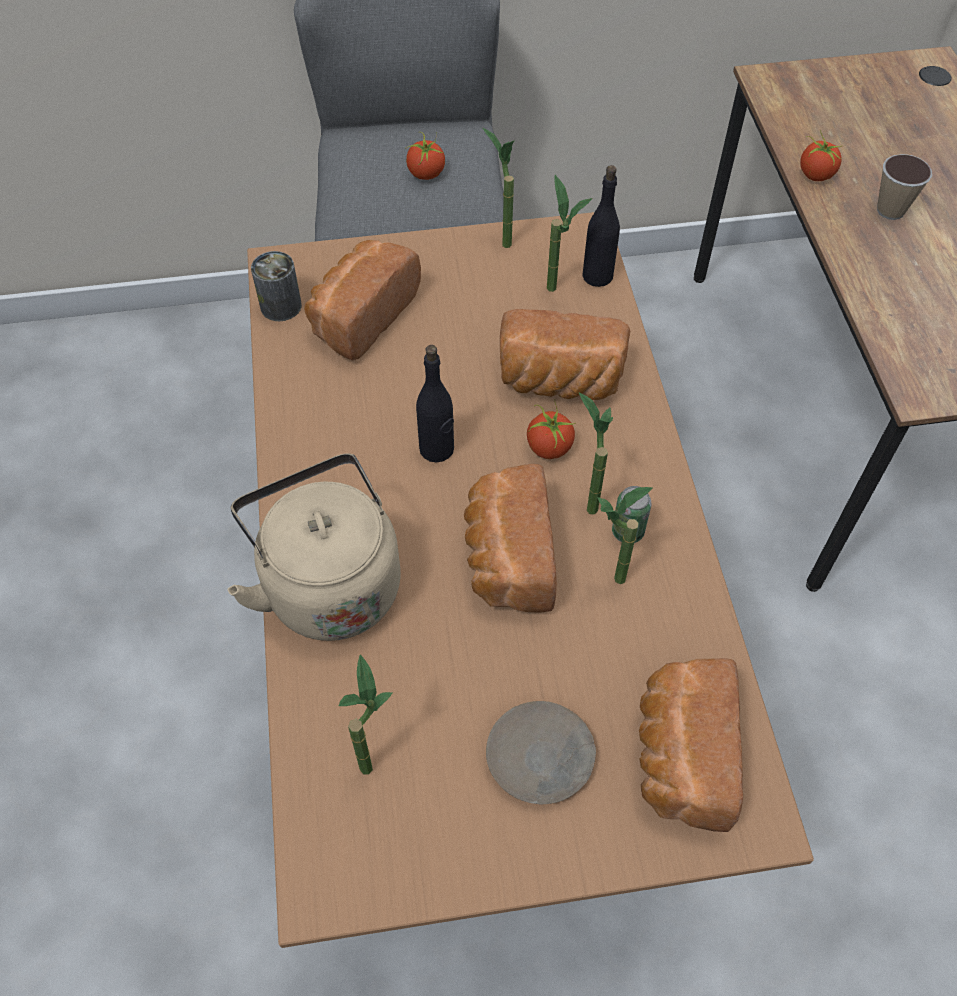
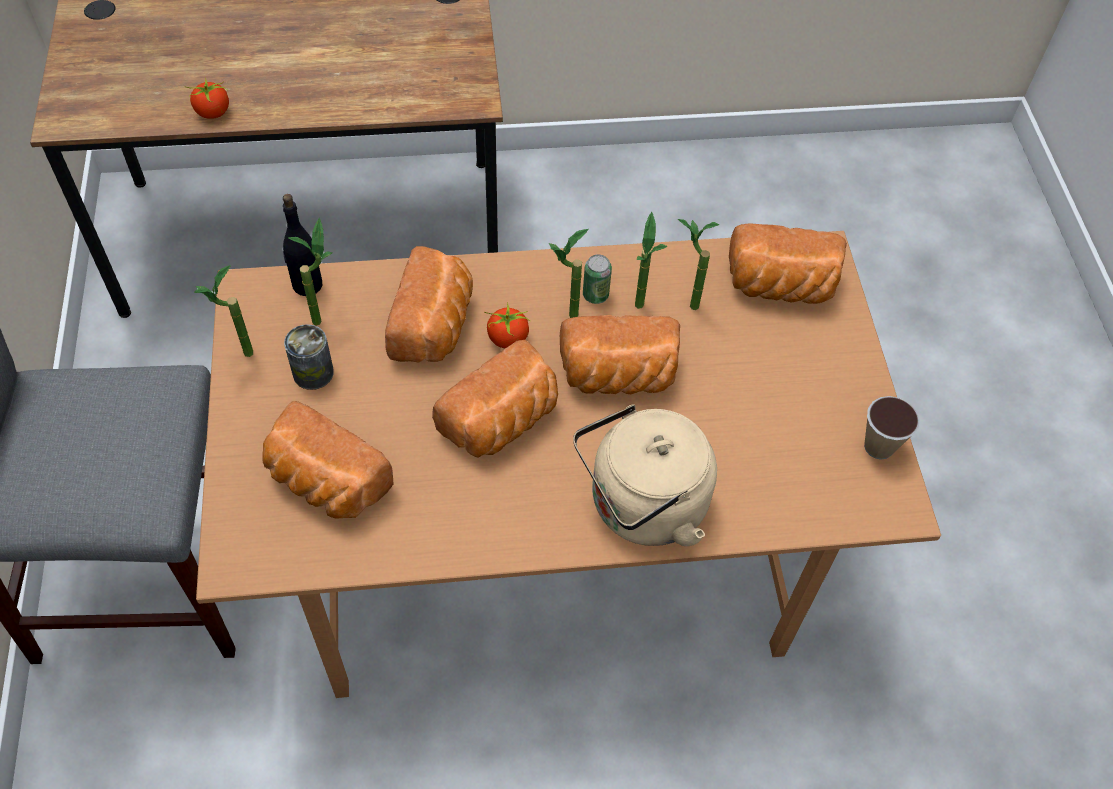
camera: 90 degrees left, 0 degrees up
(281, 306) = (297, 559): can -> can (313, 373)
(372, 756) = (795, 474): potted plant -> potted plant (685, 303)
(426, 173) = (105, 426): tomato -> none
(437, 449) = (502, 422): black bottle -> bread
(541, 757) = (788, 367): beige plate -> none
(890, 210) = (271, 75): cup -> cup (878, 446)

